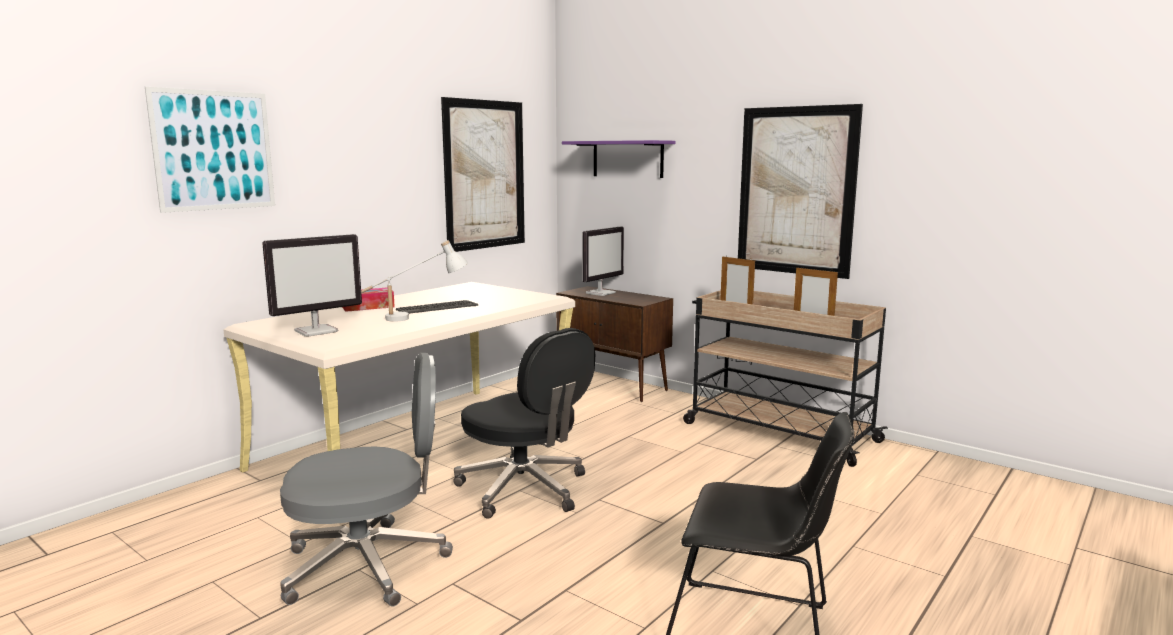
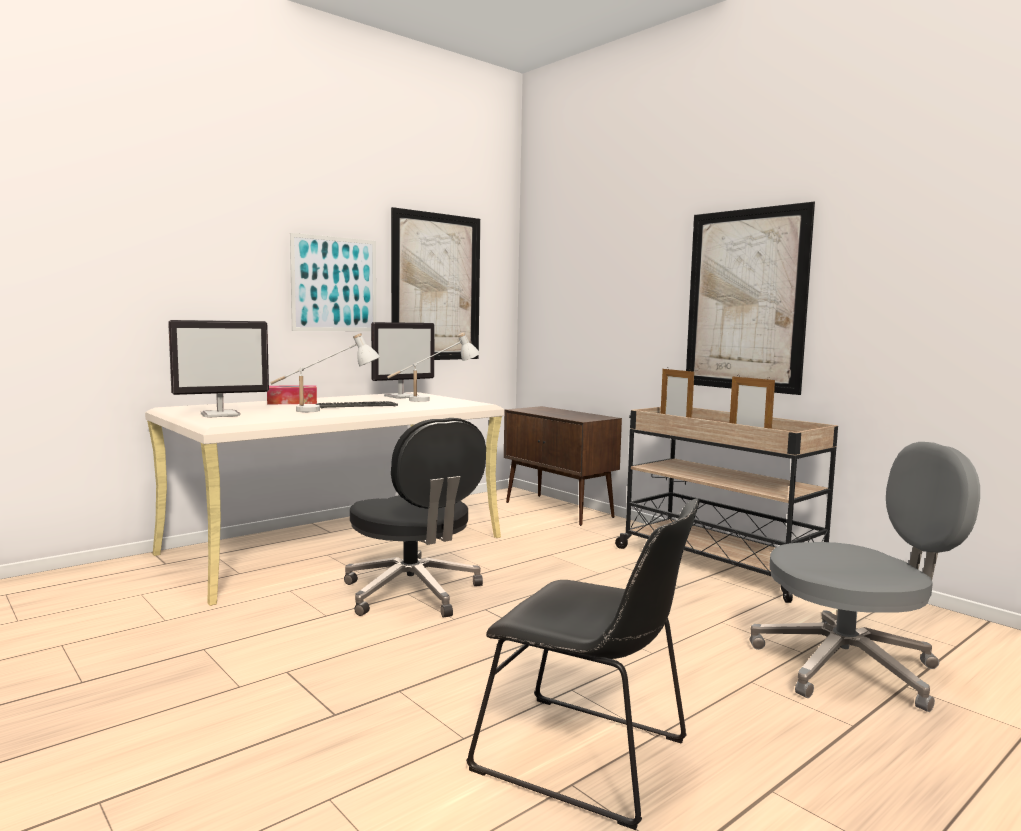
camera: 10 degrees right, 5 degrees down
(214, 150) = (149, 241): picture -> picture (334, 284)
(369, 564) = (216, 645): grey office chair -> grey office chair (850, 667)
(503, 294) = (434, 400): none -> white table lamp
(601, 293) = (549, 411): monitor -> monitor (401, 396)
(627, 159) = (582, 274): purple shelf -> none

